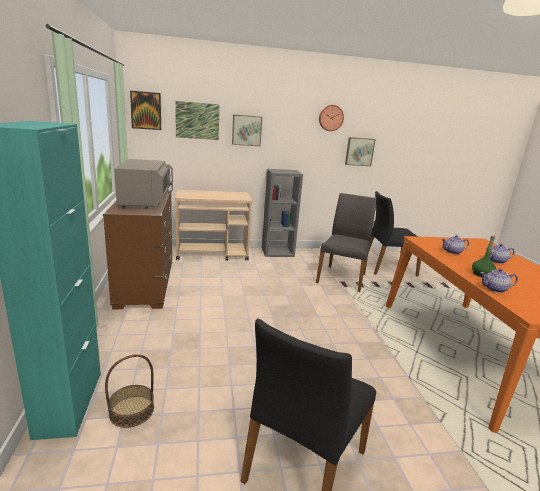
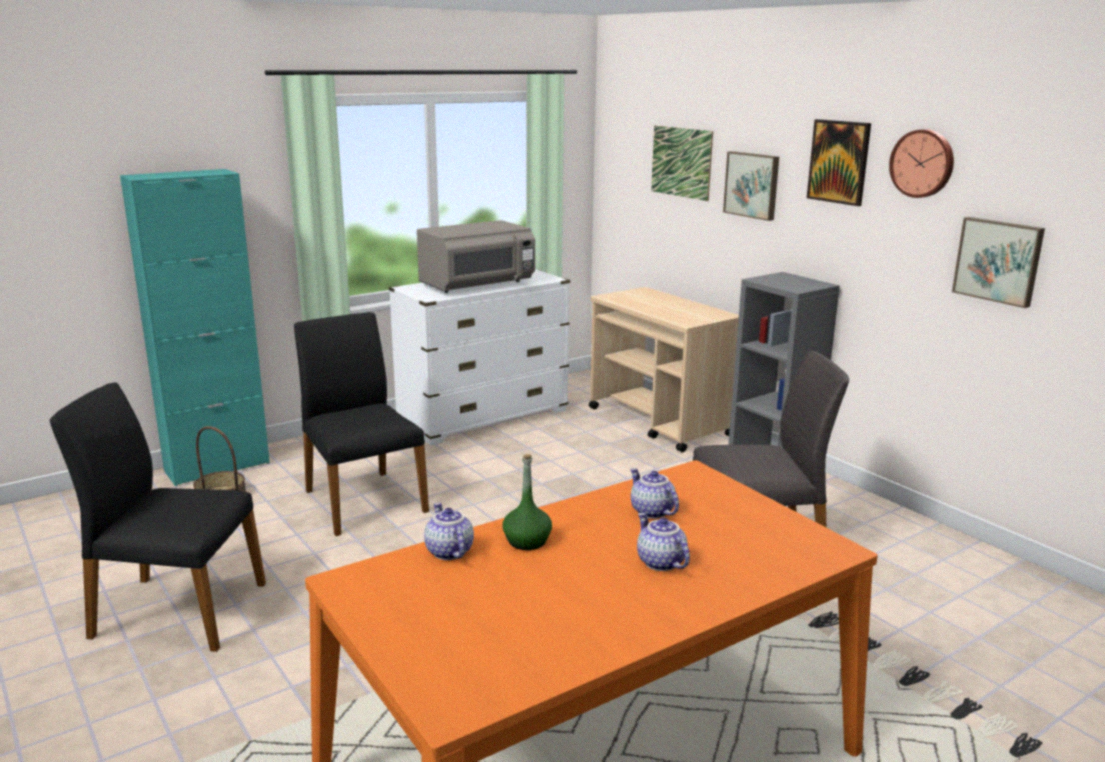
camera: 65 degrees right, 0 degrees up
(145, 285) = (483, 417): brown dresser -> white dresser
(146, 110) = (621, 143): picture -> picture (839, 162)
(388, 267) = (932, 603): black chair -> black chair (363, 501)

